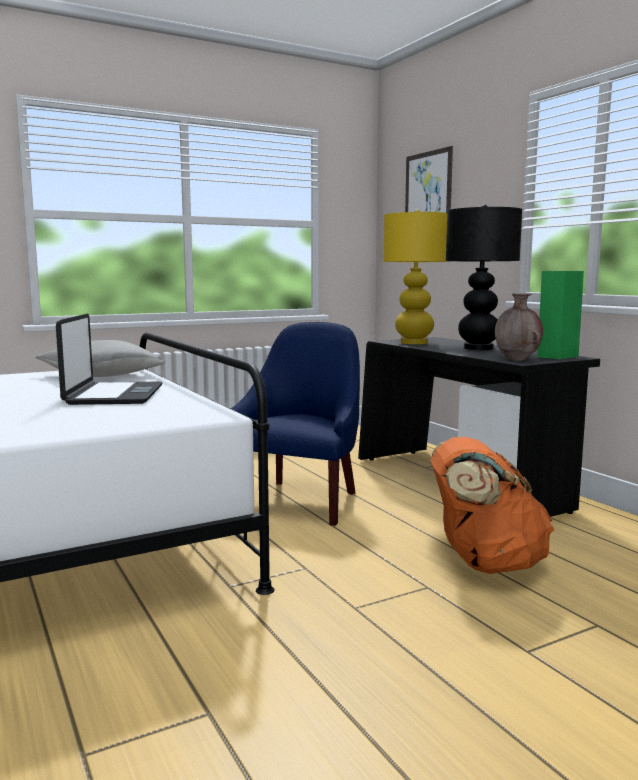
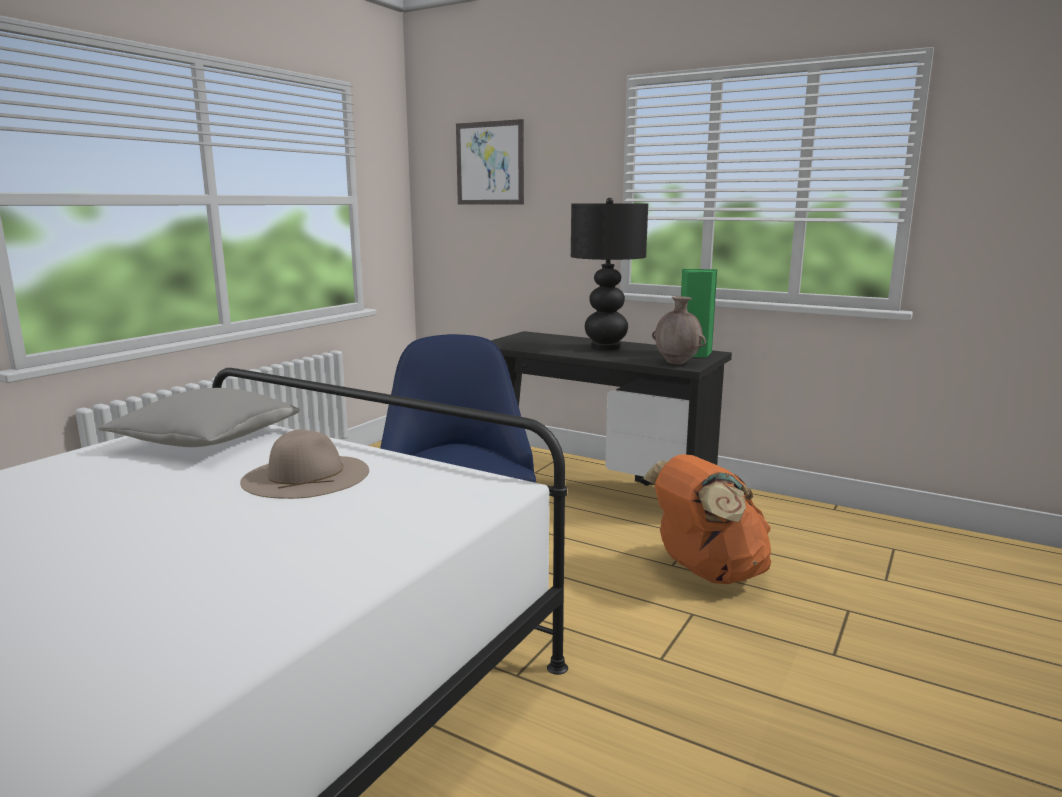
camera: 30 degrees left, 5 degrees up
(113, 395) = (306, 475): laptop -> beige hat
(413, 343) = (526, 344): yellow table lamp -> none

